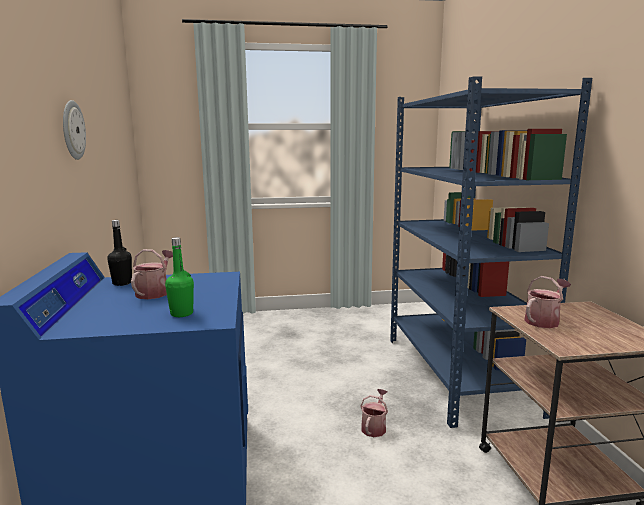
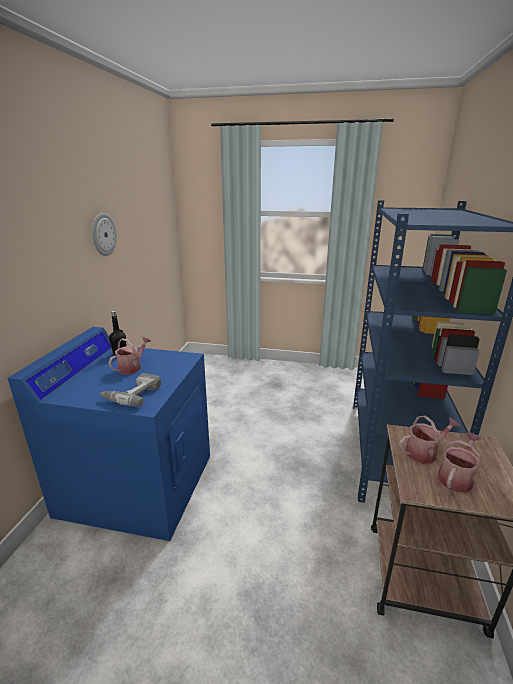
camera: 20 degrees right, 10 degrees up
(181, 313) = (132, 394): green bottle -> power drill
(374, 427) = (298, 484): watering can -> watering can (456, 477)

